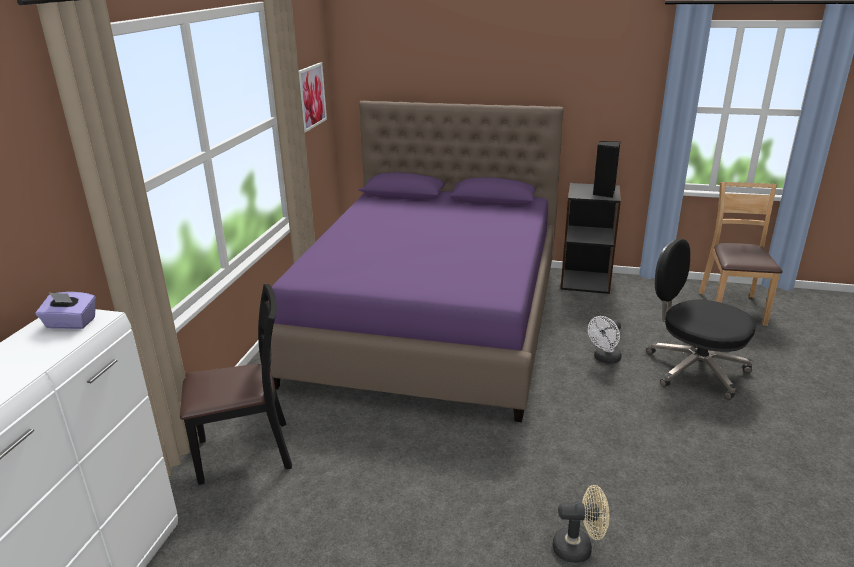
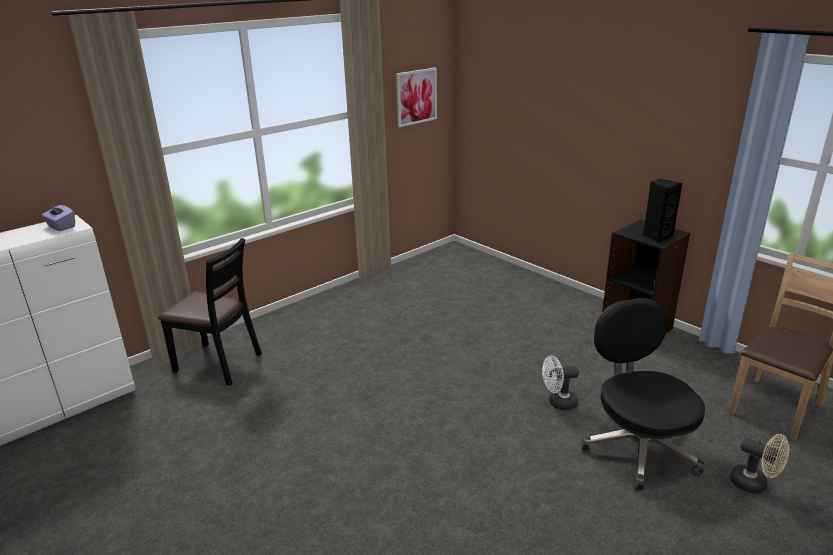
camera: 35 degrees right, 0 degrees up
(431, 320) = (450, 316): purple bed -> none
(579, 548) = (333, 535): beige fan -> beige fan (754, 484)

